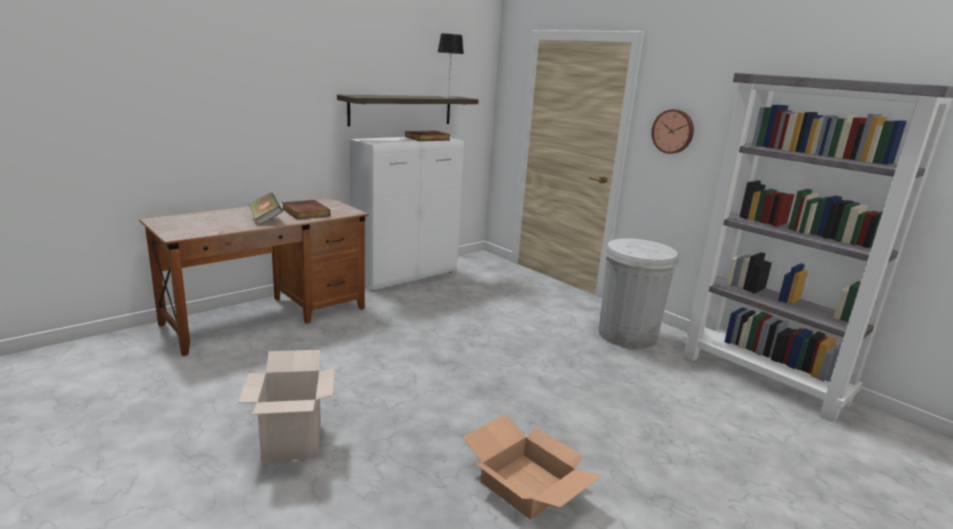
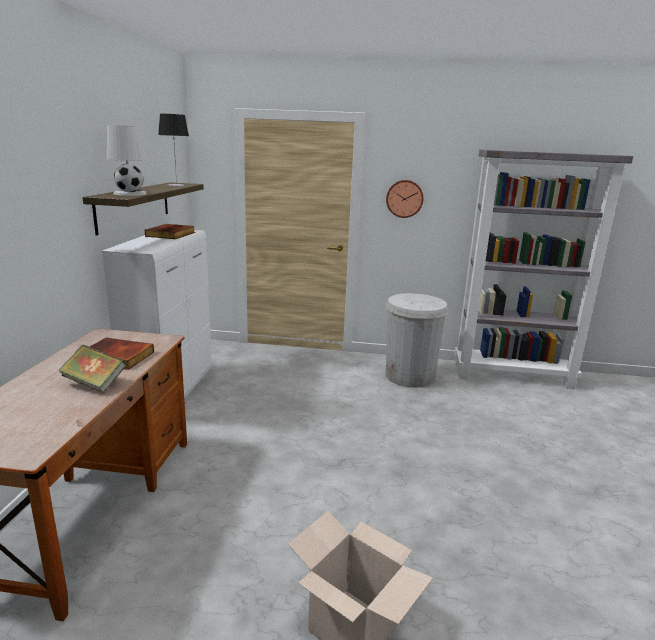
camera: 40 degrees left, 0 degrees up
(376, 96) = (130, 194): none -> white table lamp
(524, 485) = (540, 534): cardboard box -> none

